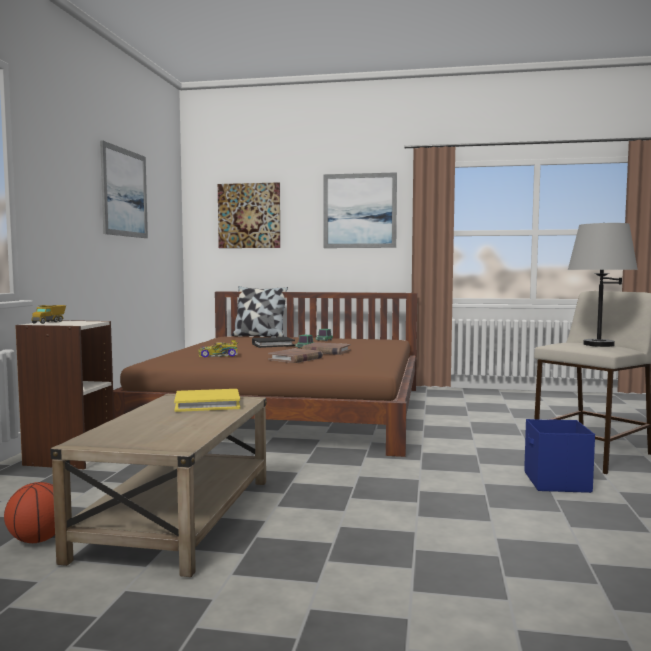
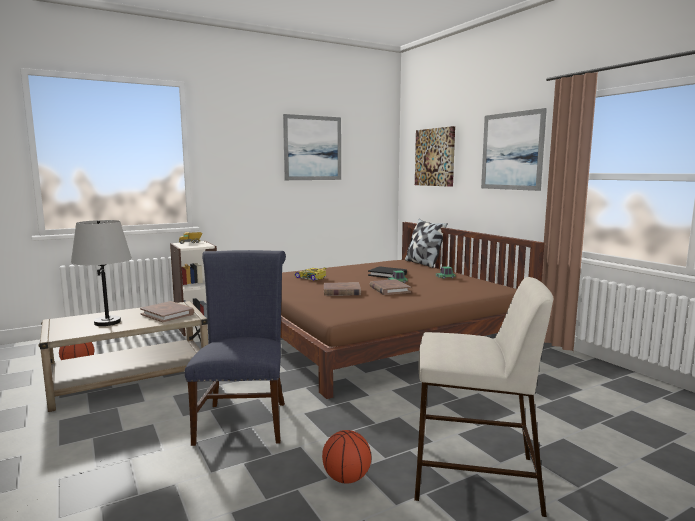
camera: 50 degrees right, 5 degrees up
(207, 404) = (167, 314): yellow book -> brown book
(397, 490) = (243, 419): none -> blue chair
(556, 482) = (346, 478): blue storage box -> basketball
(598, 344) = (464, 348): grey table lamp -> grey table lamp (107, 322)

